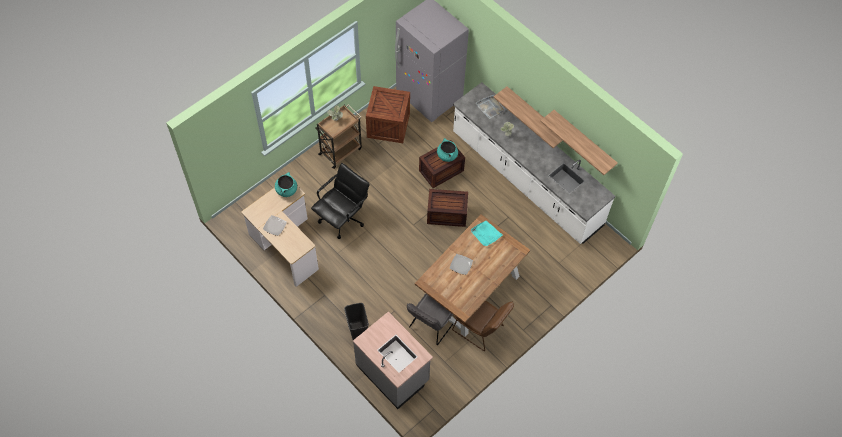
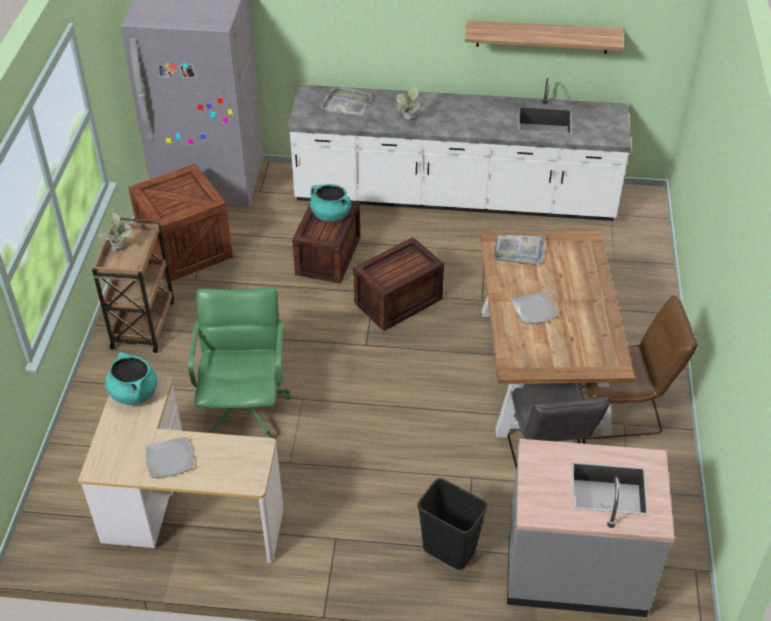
camera: 40 degrees left, 15 degrees down
(342, 218) = (244, 409): black office chair -> green office chair
(486, 234) = (519, 251): turquoise tray -> grey tray
(535, 115) = (428, 67): shelf -> none

